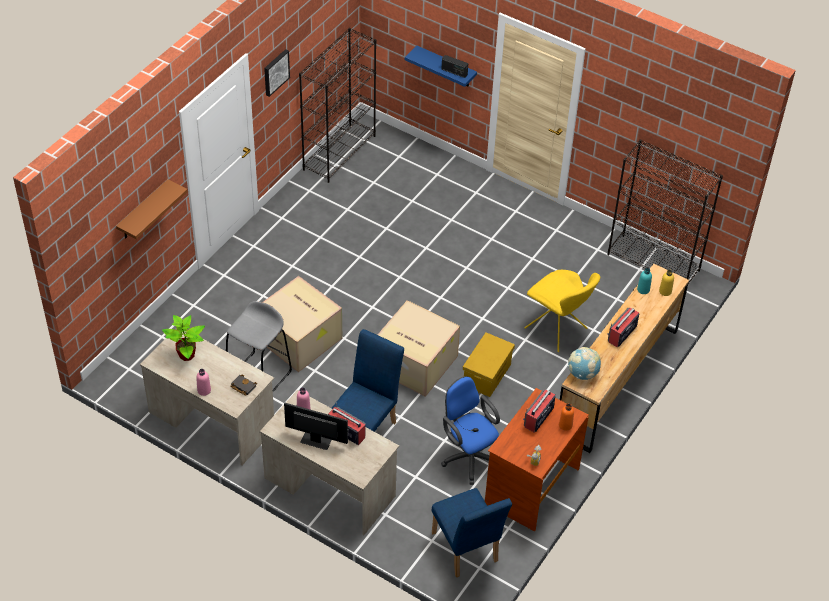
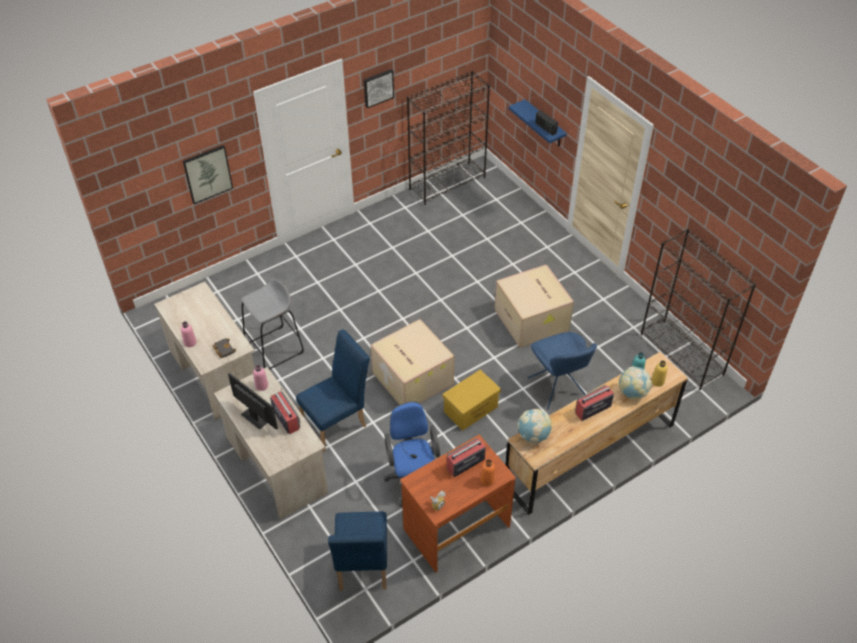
camera: 25 degrees right, 0 degrees up
(143, 211) = (207, 174): brown shelf -> picture
(187, 355) = (195, 308): potted plant -> none
(300, 338) = (327, 327): cardboard box -> cardboard box (532, 320)
(557, 330) = (557, 388): yellow chair -> blue chair
(648, 308) = (632, 392): none -> globe

